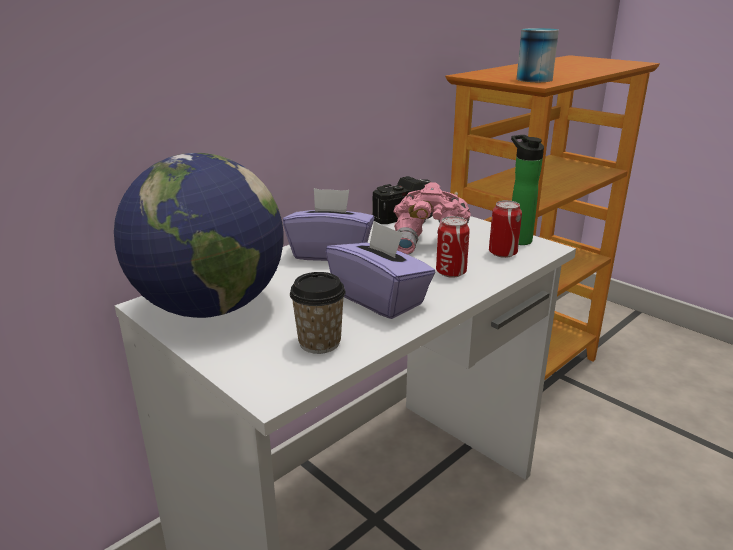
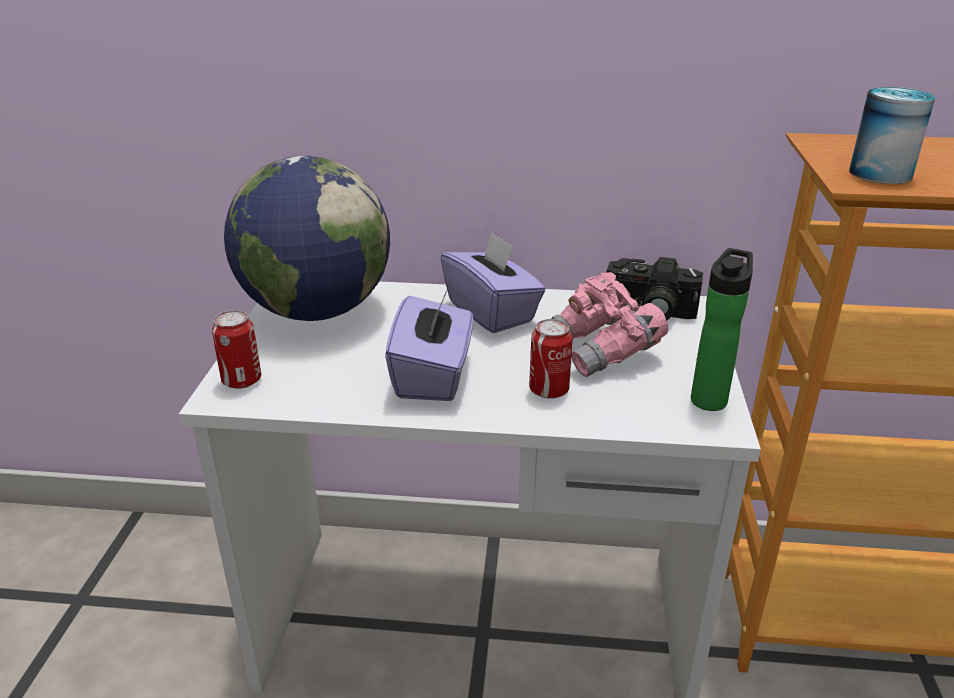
camera: 50 degrees right, 5 degrees up
(319, 342) = (317, 382): cup -> none
(502, 253) = (652, 403): can -> can (242, 380)

